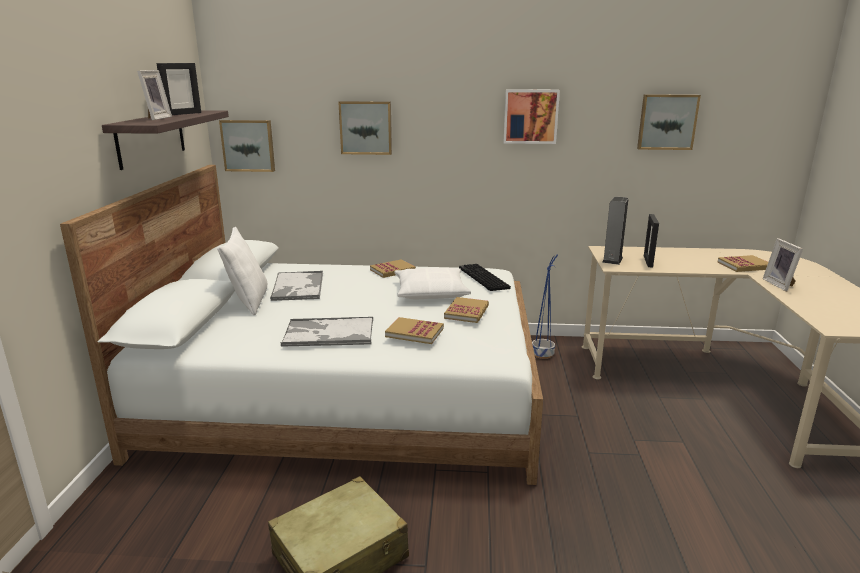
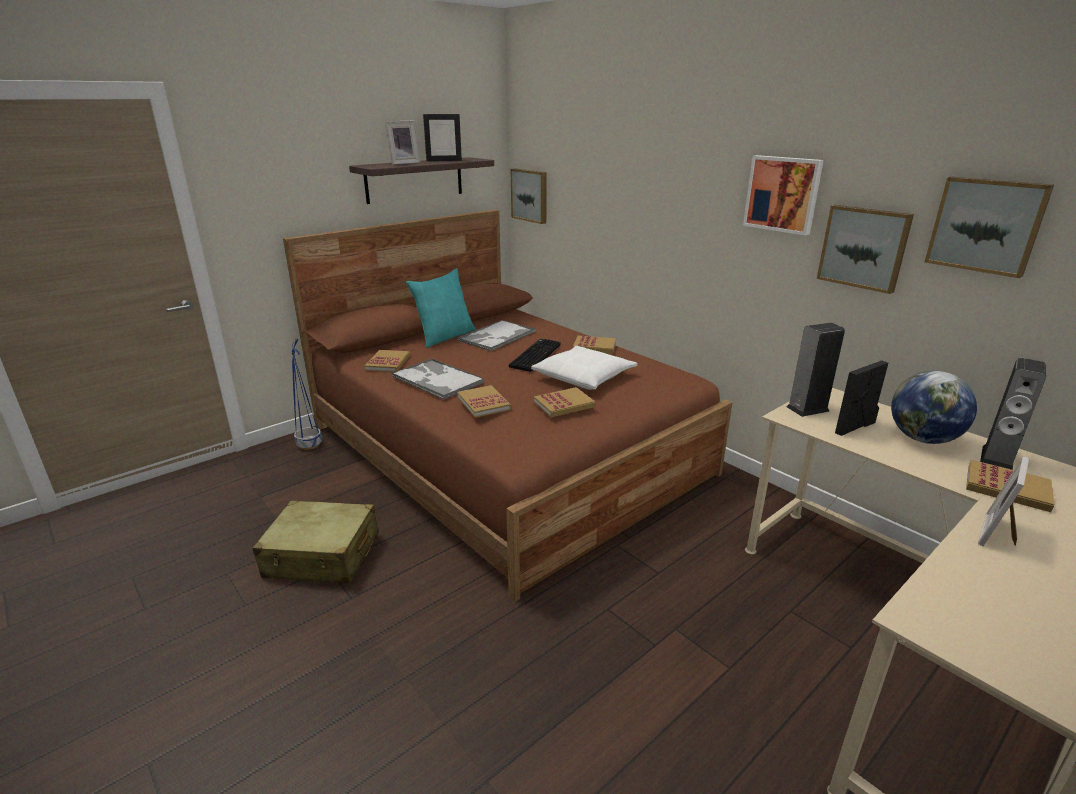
camera: 45 degrees right, 5 degrees up
(246, 339) = (388, 363): none -> book
(248, 301) = (445, 336): white pillow -> turquoise pillow
(349, 392) = (505, 449): white bed -> brown bed
(366, 127) = (617, 188): picture -> picture (864, 247)
(482, 278) = (656, 381): keyboard -> keyboard (534, 355)
(543, 354) = (730, 499): blue planter -> blue planter (310, 444)
(680, 257) = (922, 439): none -> globe
(716, 254) = (997, 458): none -> speaker

